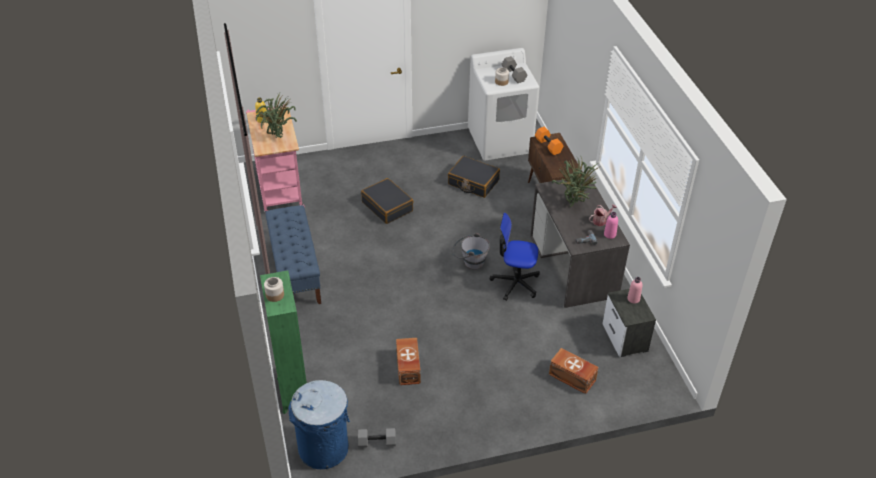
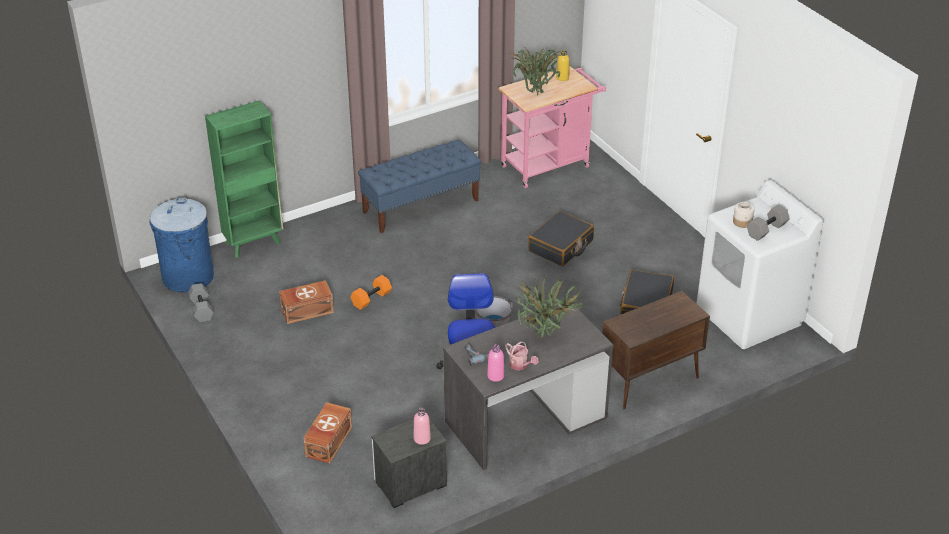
camera: 75 degrees right, 5 degrees down
(274, 295) = (233, 113): jar -> none
(547, 146) = (671, 308): orange dumbbell -> orange dumbbell (371, 298)

